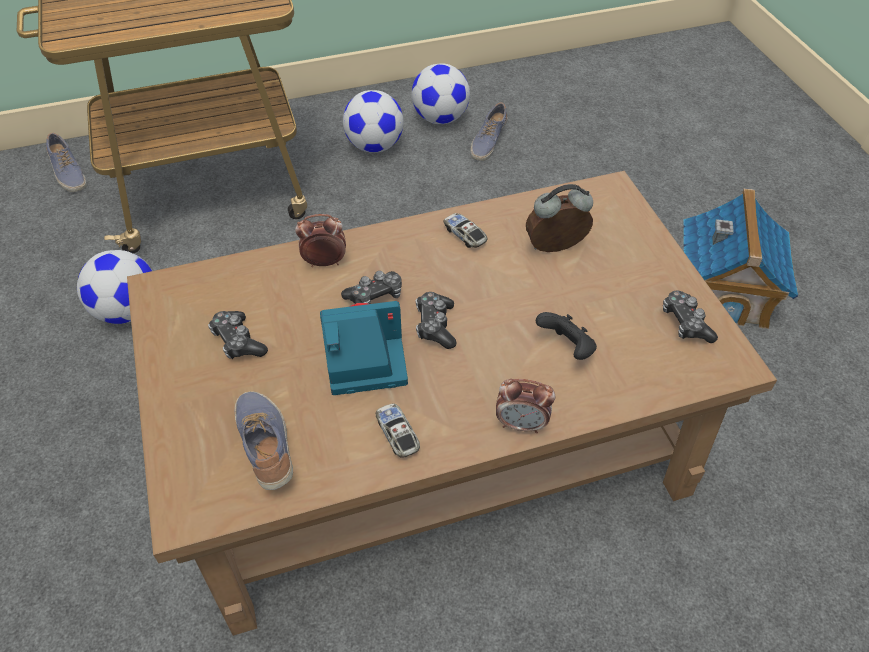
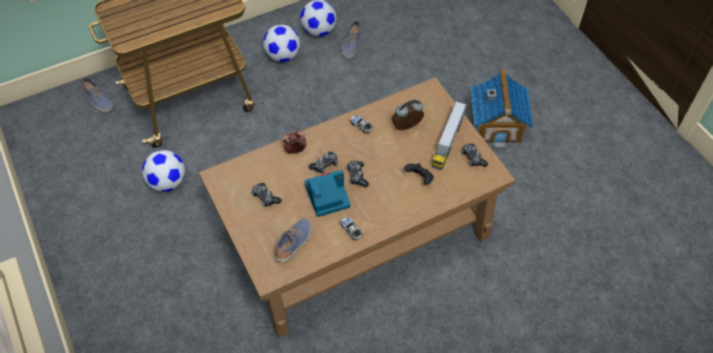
camera: 10 degrees left, 5 degrees up
(267, 445) = (294, 244): shoe -> shoe turned 60 degrees clockwise
(521, 424) = (405, 217): alarm clock -> none
(635, 284) = (448, 141): none -> toy truck

